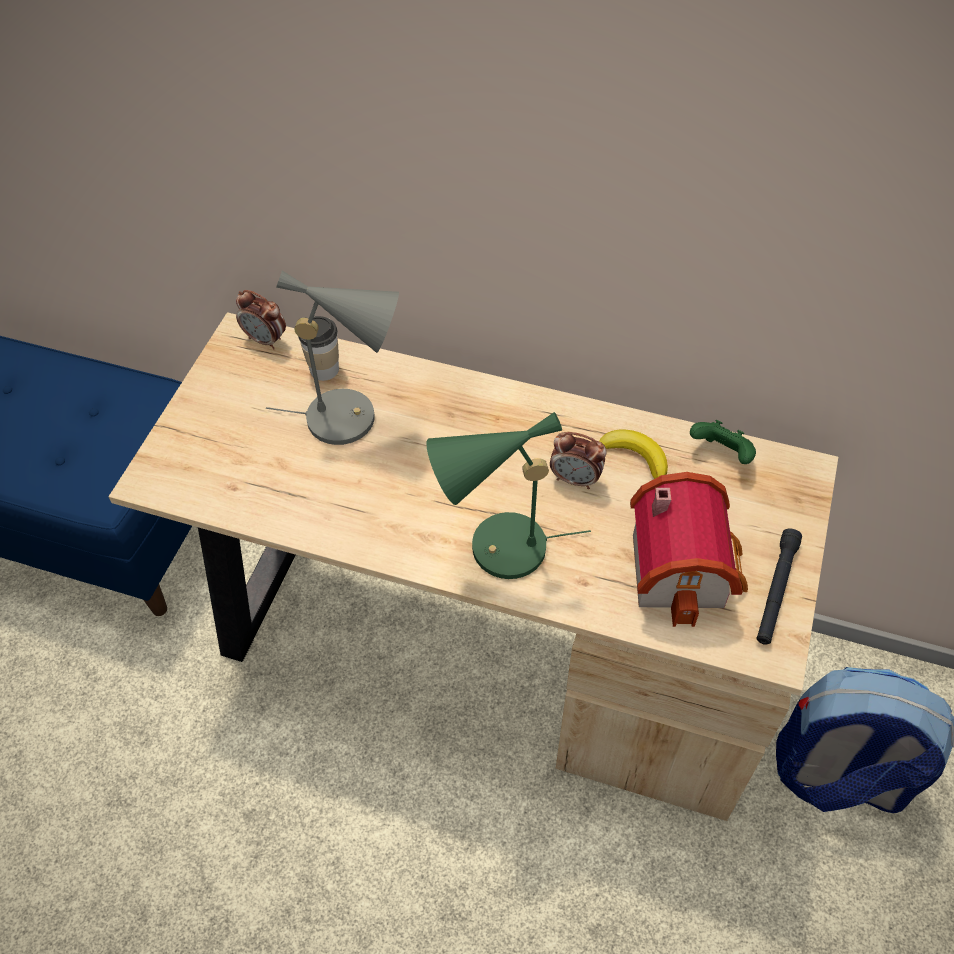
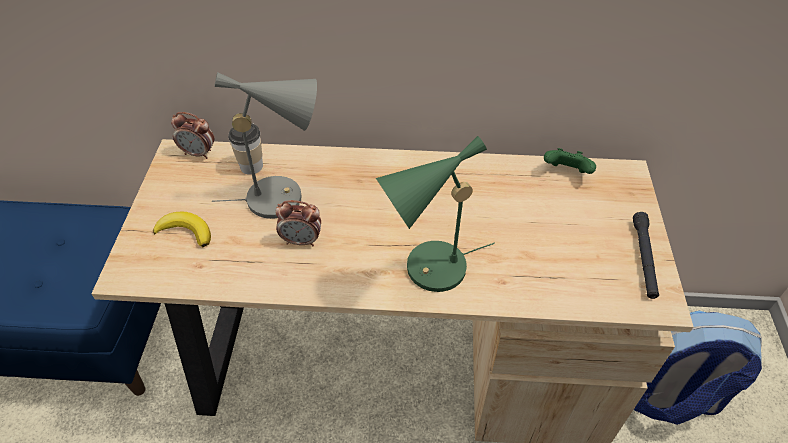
camera: 15 degrees left, 5 degrees down
(575, 479) = (469, 209): alarm clock -> alarm clock (302, 241)
(634, 456) = (505, 185): banana -> banana (186, 231)
(684, 568) = (572, 256): toy house -> none

